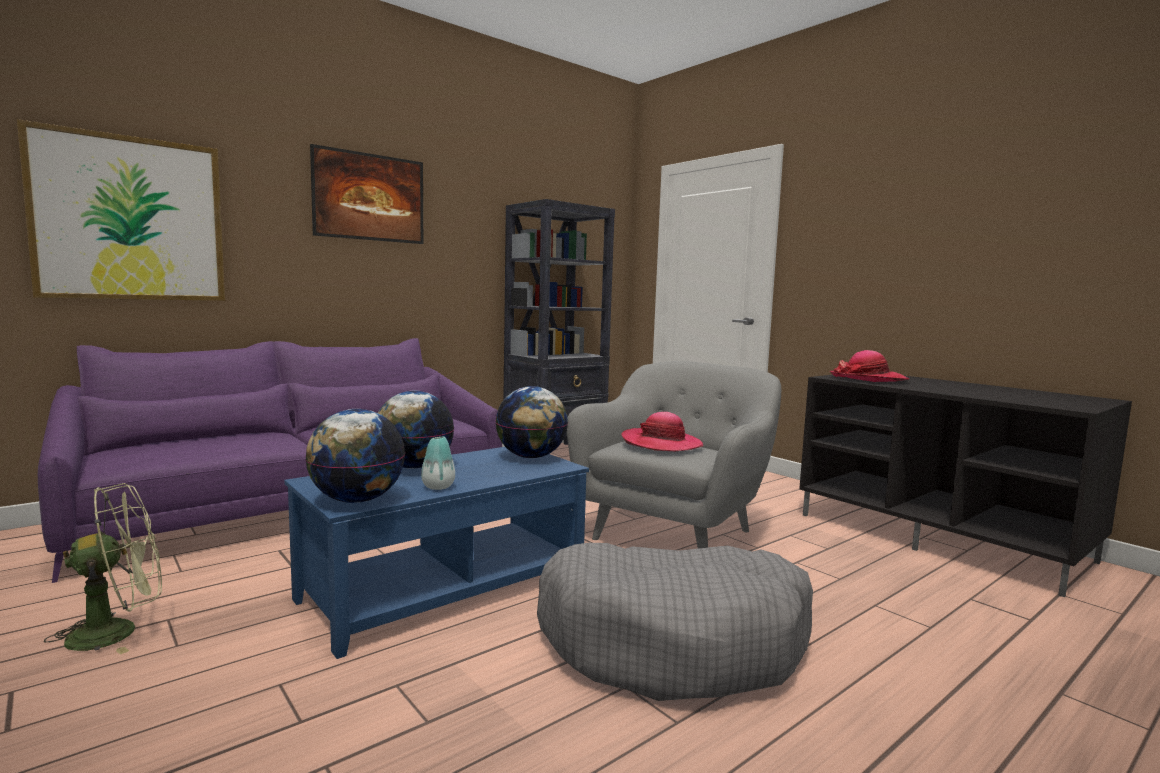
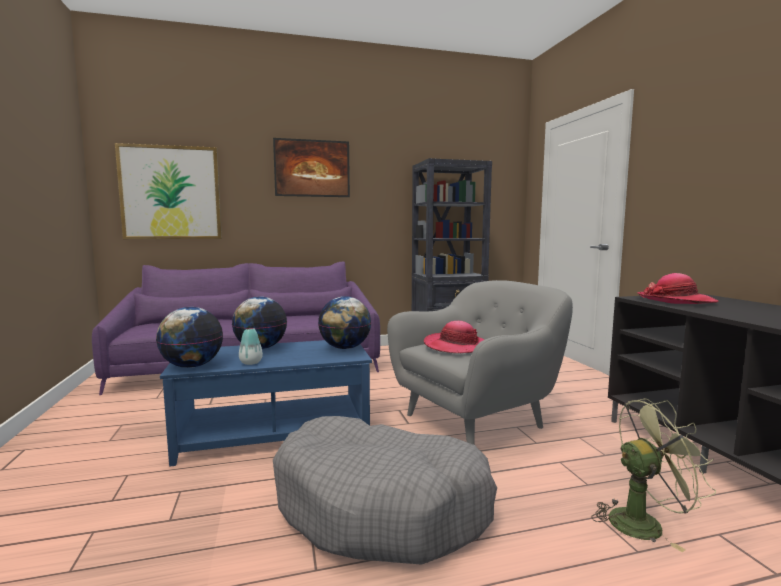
camera: 25 degrees right, 0 degrees up
(118, 631) = (95, 427): green fan -> green fan (644, 522)

